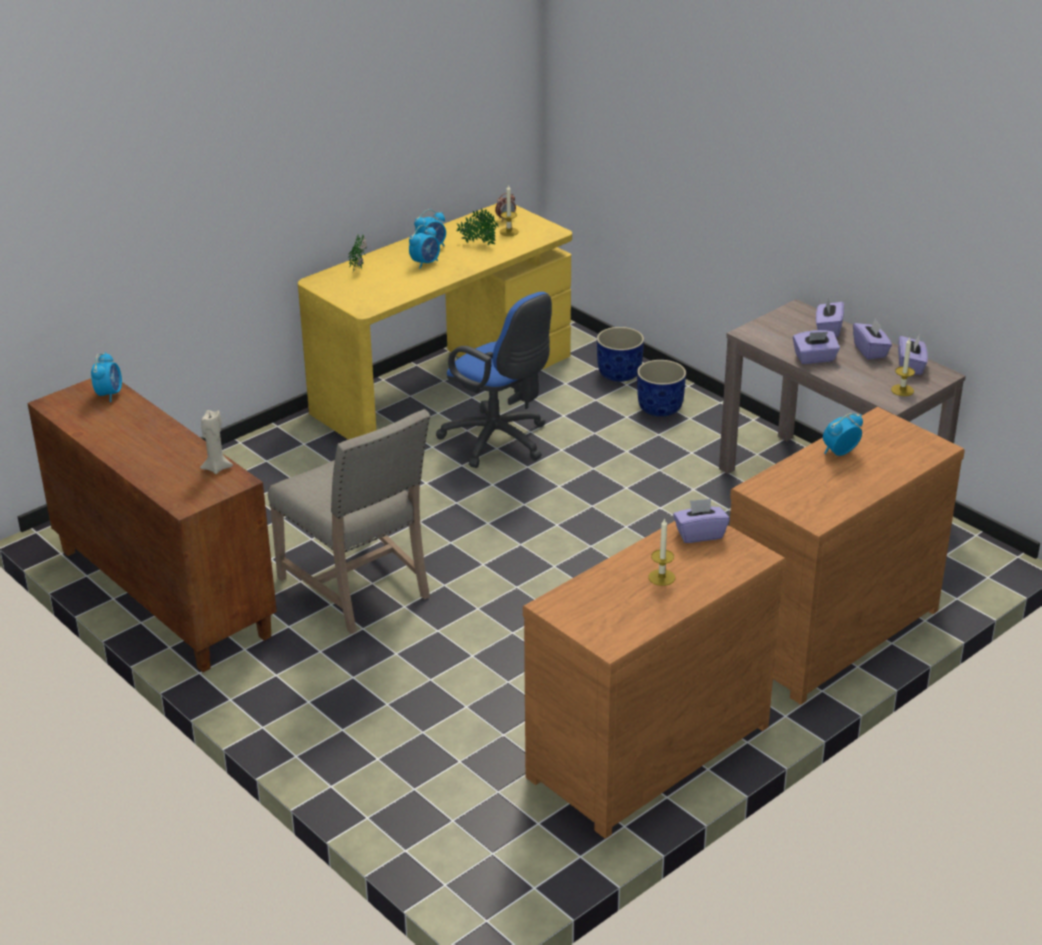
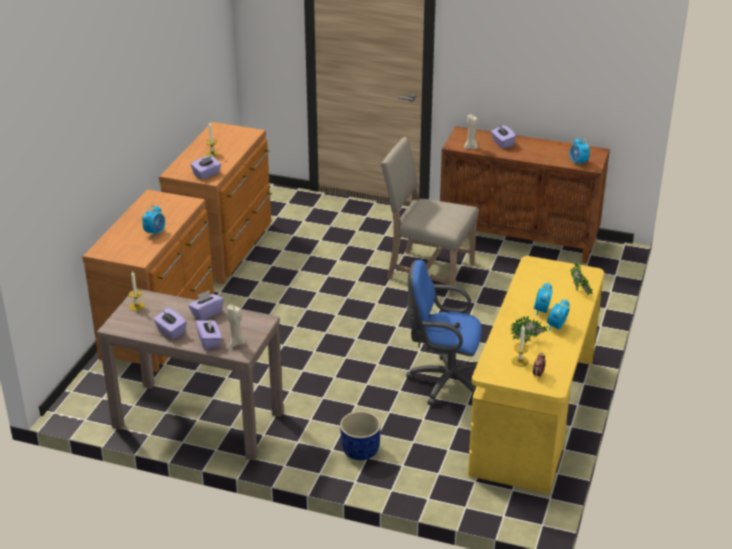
camera: 150 degrees right, 0 degrees up
(618, 373) = (417, 474): blue planter -> none
(796, 319) = (237, 343): none -> beige candle
(911, 366) = (137, 327): purple tissue box -> purple tissue box (502, 143)

